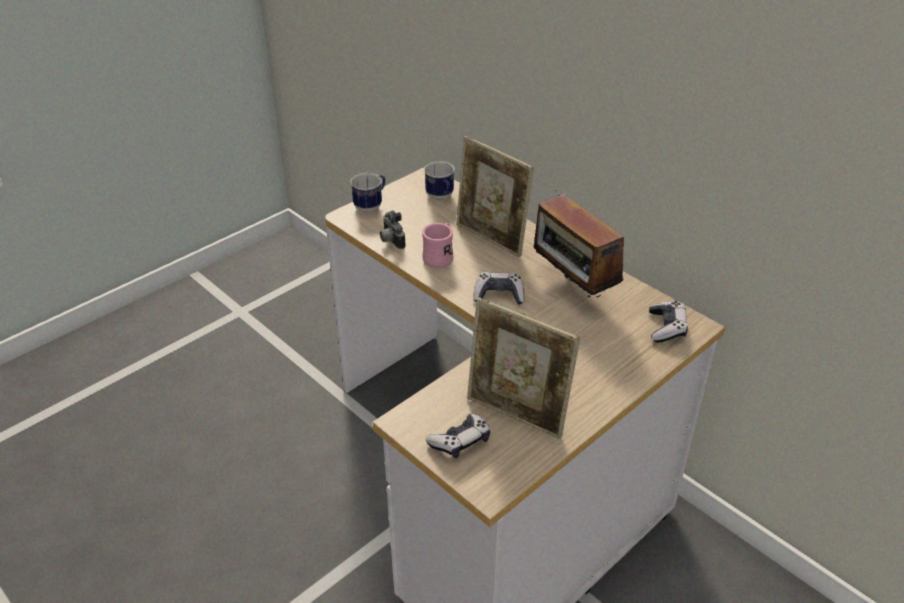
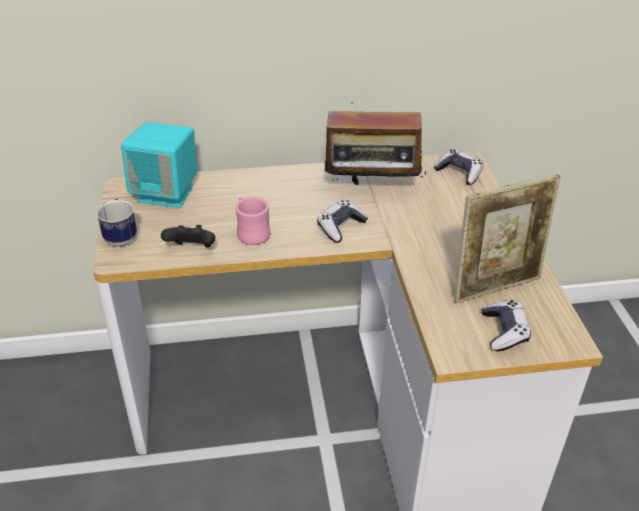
camera: 55 degrees left, 0 degrees up
(390, 241) = (192, 250): camera -> black game controller
(441, 197) = (166, 193): mug -> turquoise speaker
(491, 239) = (261, 196): picture frame -> none

